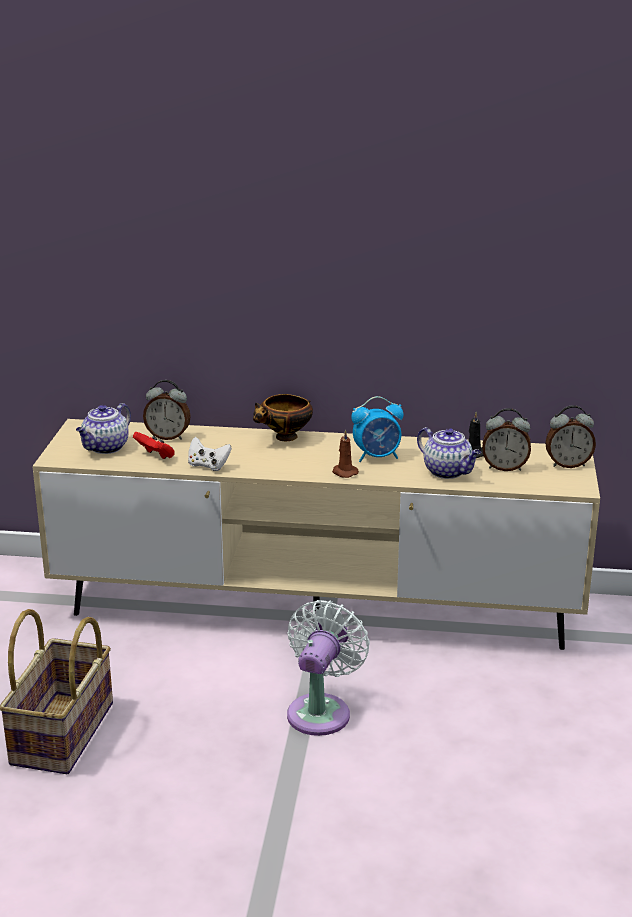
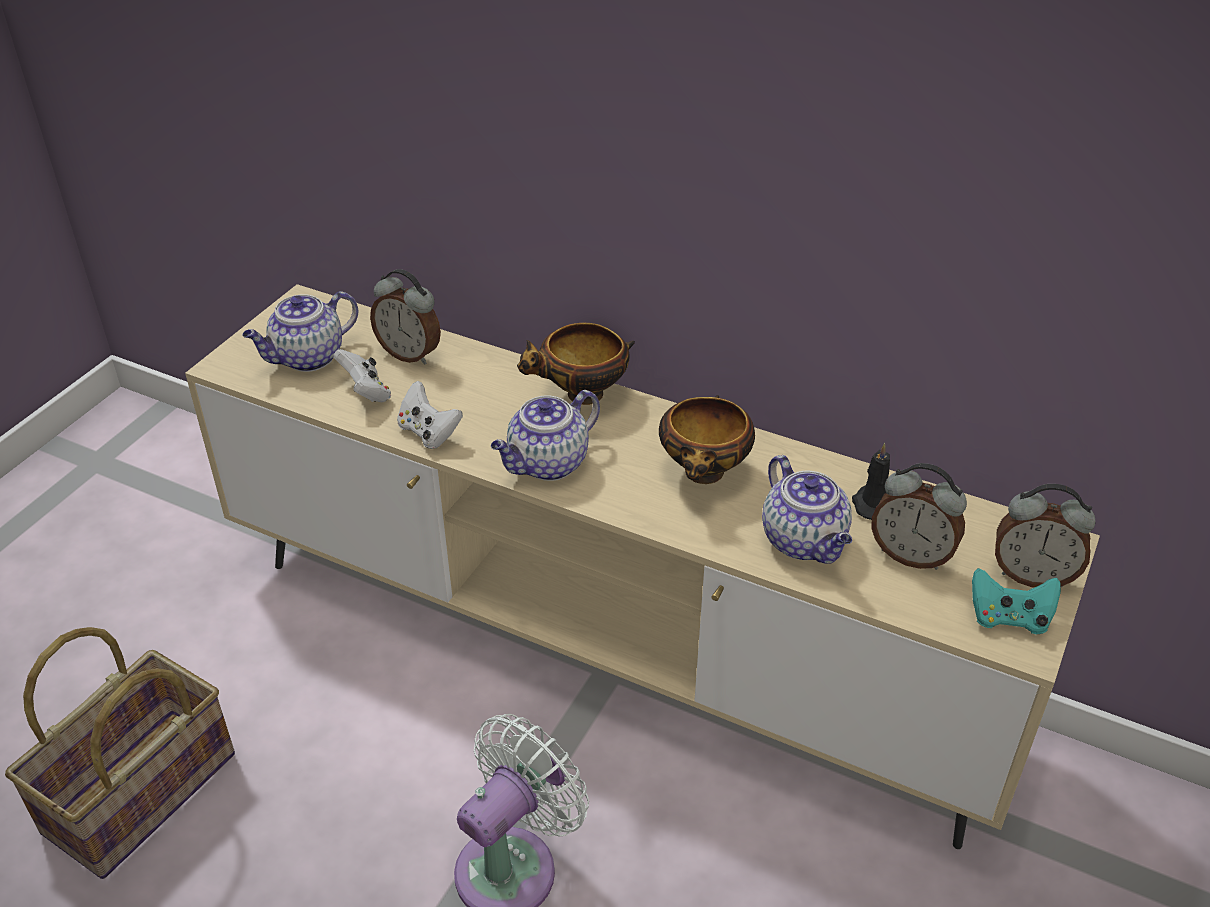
camera: 20 degrees right, 15 degrees up
(156, 456) = (366, 392): red game controller -> white game controller
(287, 467) = (547, 464): none -> teapot
(344, 472) = (629, 499): brown candle -> none
(377, 457) = (704, 475): alarm clock -> bowl
(566, 481) = (1009, 618): none -> turquoise game controller

